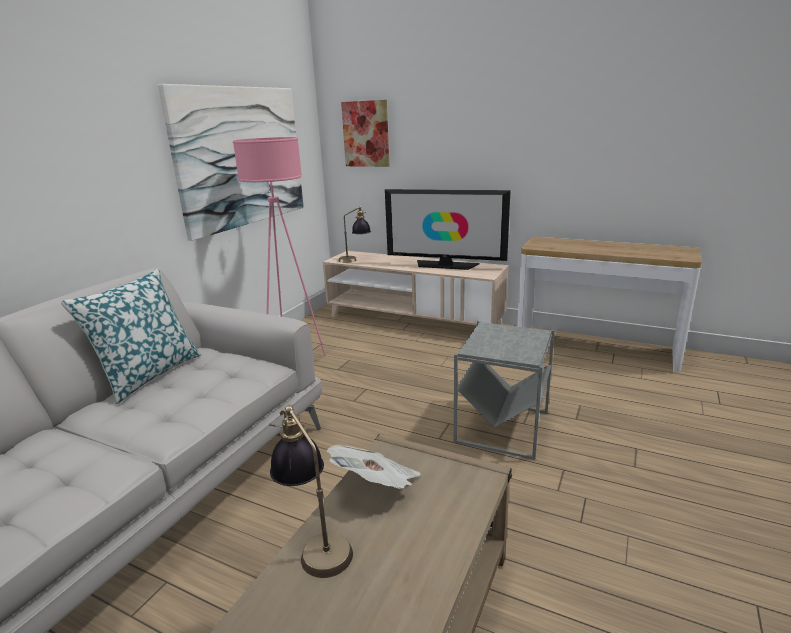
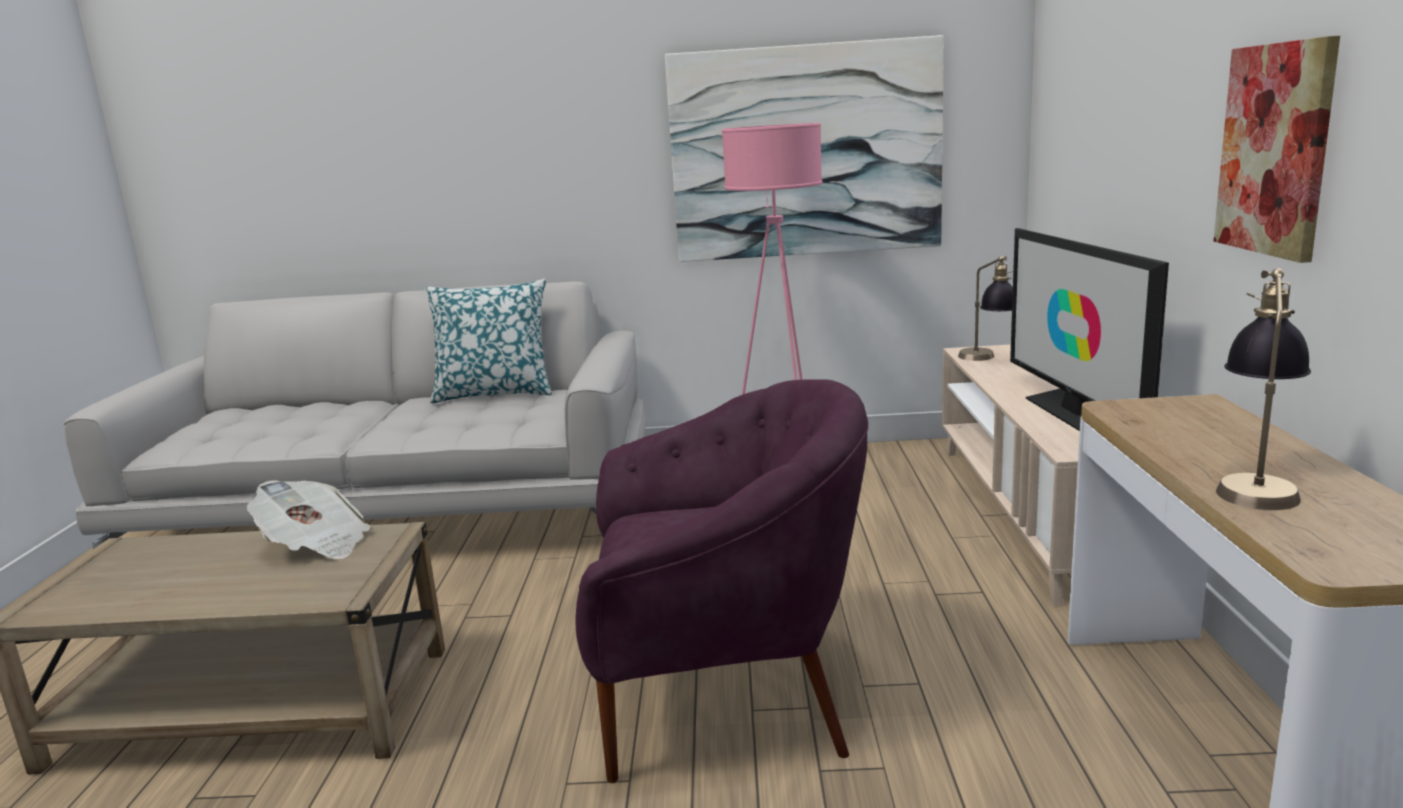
camera: 65 degrees right, 5 degrees down
(315, 542) = (225, 542): table lamp -> table lamp (1256, 483)
(366, 134) = (1065, 115): picture -> picture (1275, 149)
(503, 427) = (723, 691): grey side table -> purple armchair

